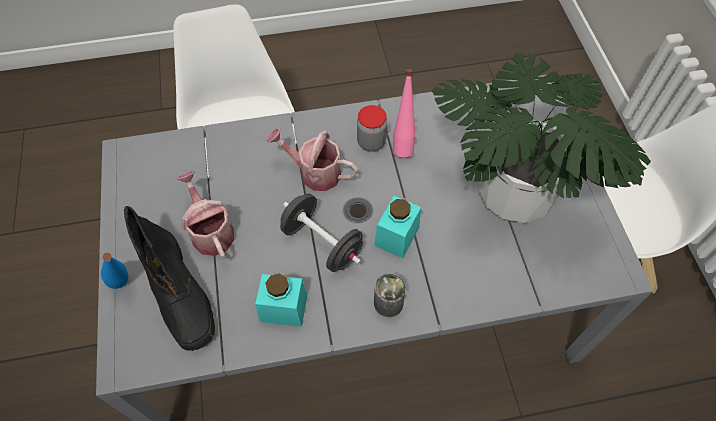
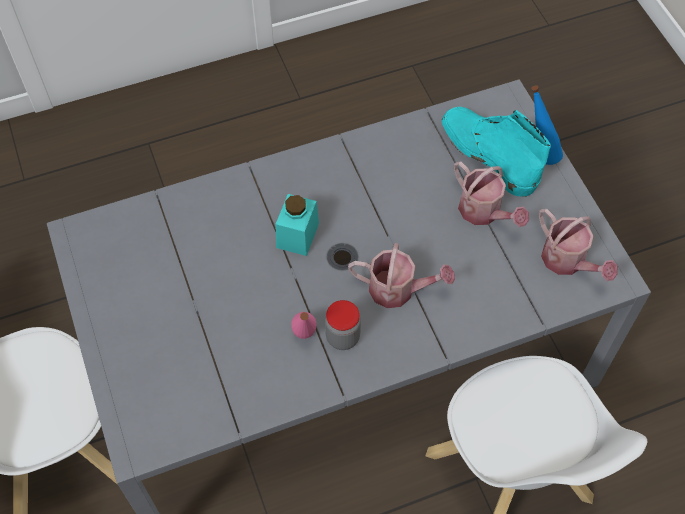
camera: 170 degrees right, 0 degrees up
(157, 174) = (568, 261): none -> watering can
(179, 294) = (487, 155): black boot -> turquoise boot
(283, 308) = (390, 157): turquoise jar -> none
(322, 243) = (370, 217): black dumbbell -> none
(388, 303) = (297, 175): can -> none
(514, 192) = (175, 300): potted plant -> none

